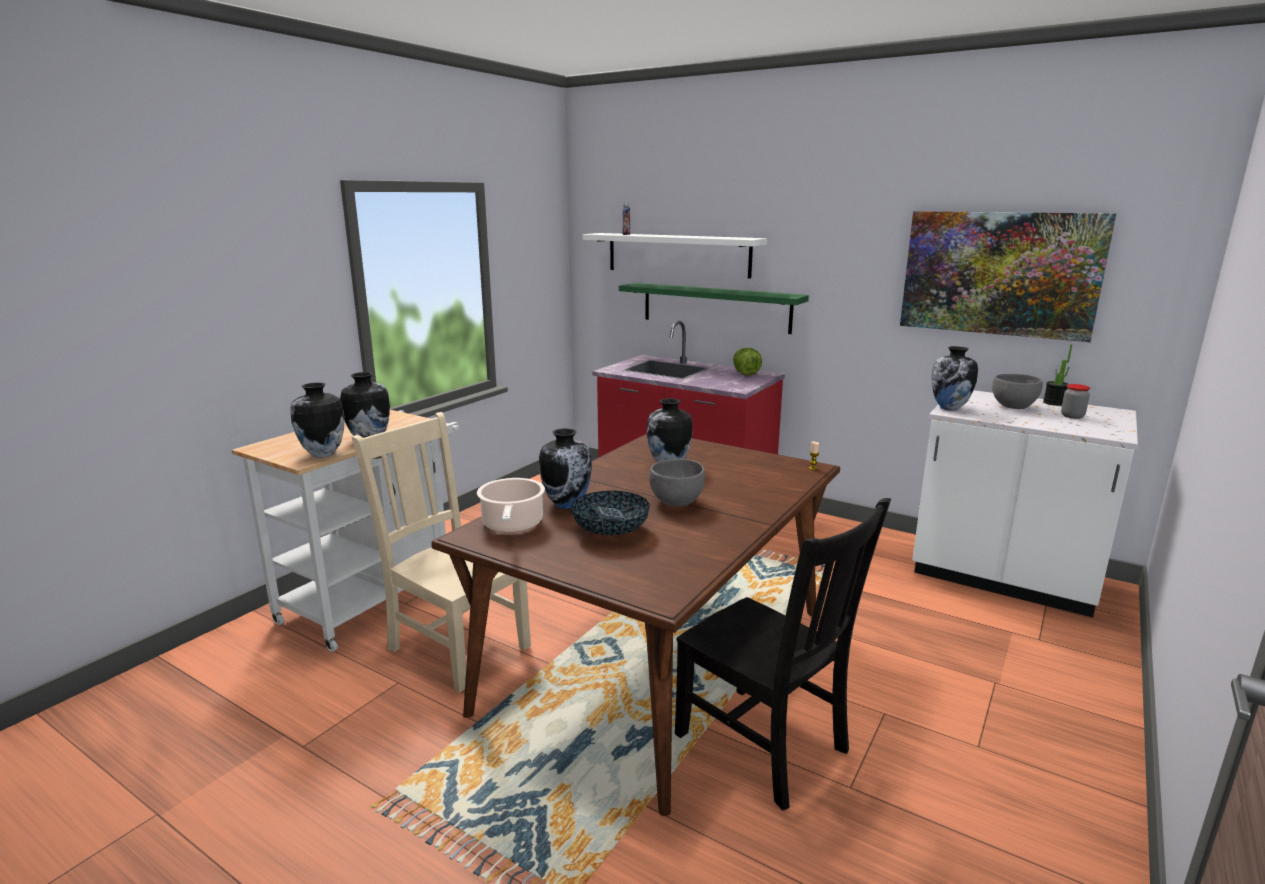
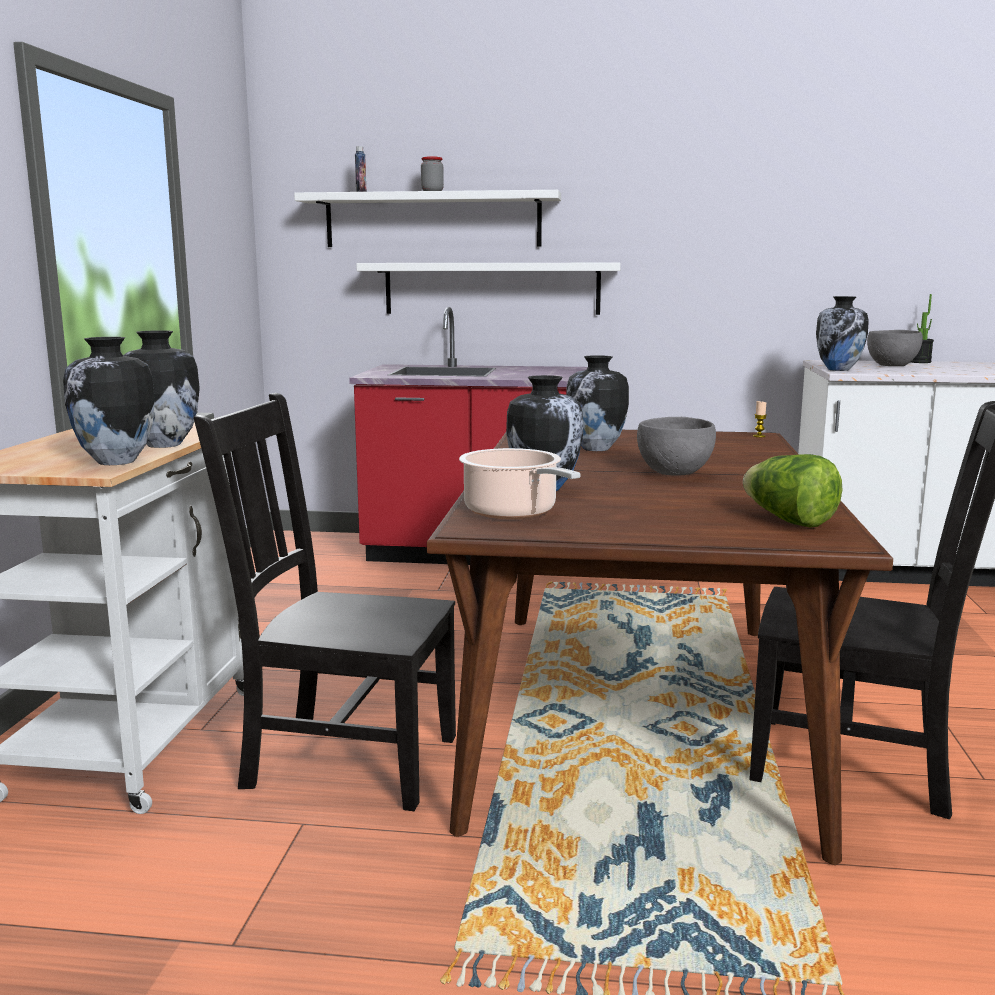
camera: 25 degrees left, 5 degrees down
(456, 645) = (344, 760): beige chair -> black chair
(611, 530) = (650, 501): bowl -> none
(715, 307) = (491, 288): green shelf -> white shelf
(744, 373) = (548, 368): lettuce -> lettuce (788, 521)
(999, 273) = (845, 222): picture -> none
(1072, 416) = (956, 367): jar -> jar (432, 191)

